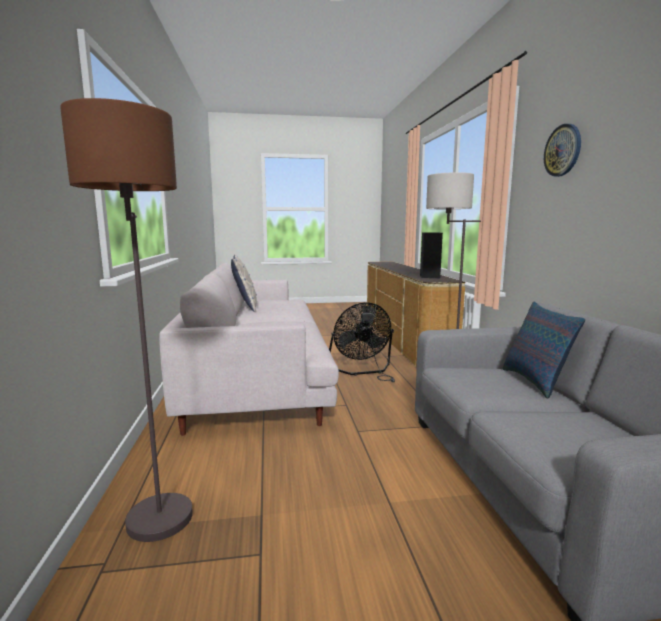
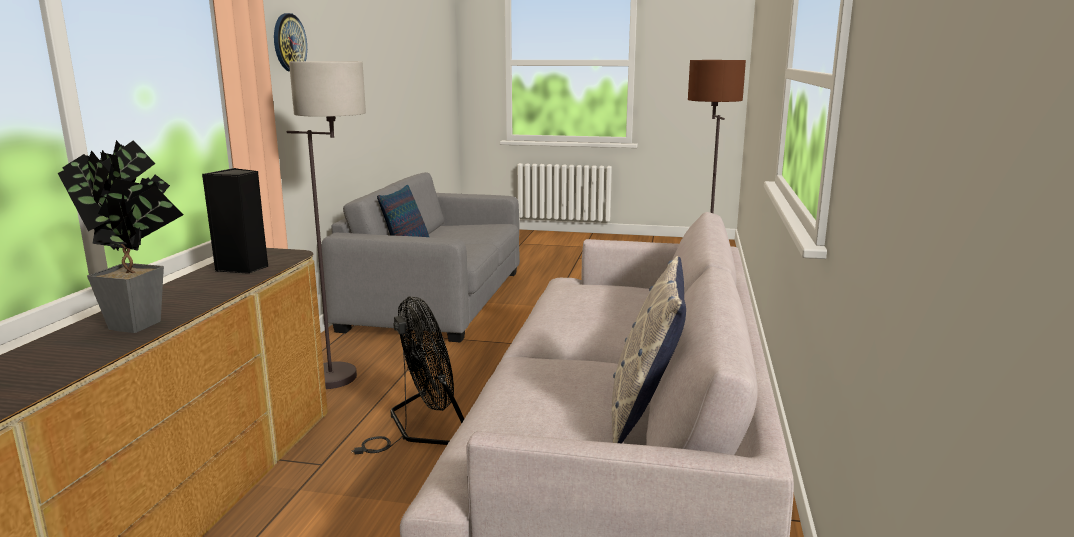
camera: 160 degrees left, 5 degrees up
(366, 371) = (417, 426): black fan -> black fan turned 120 degrees counterclockwise
(402, 270) = (144, 323): none -> potted plant

